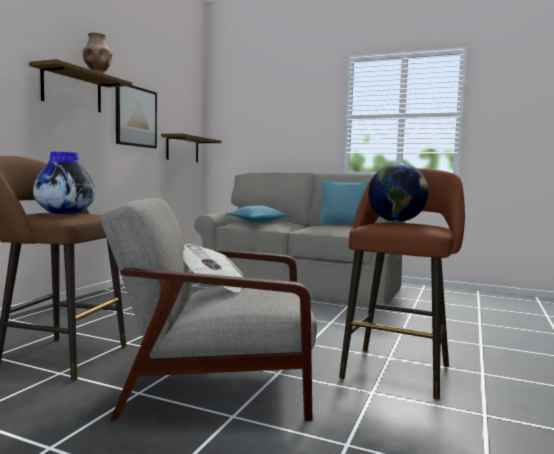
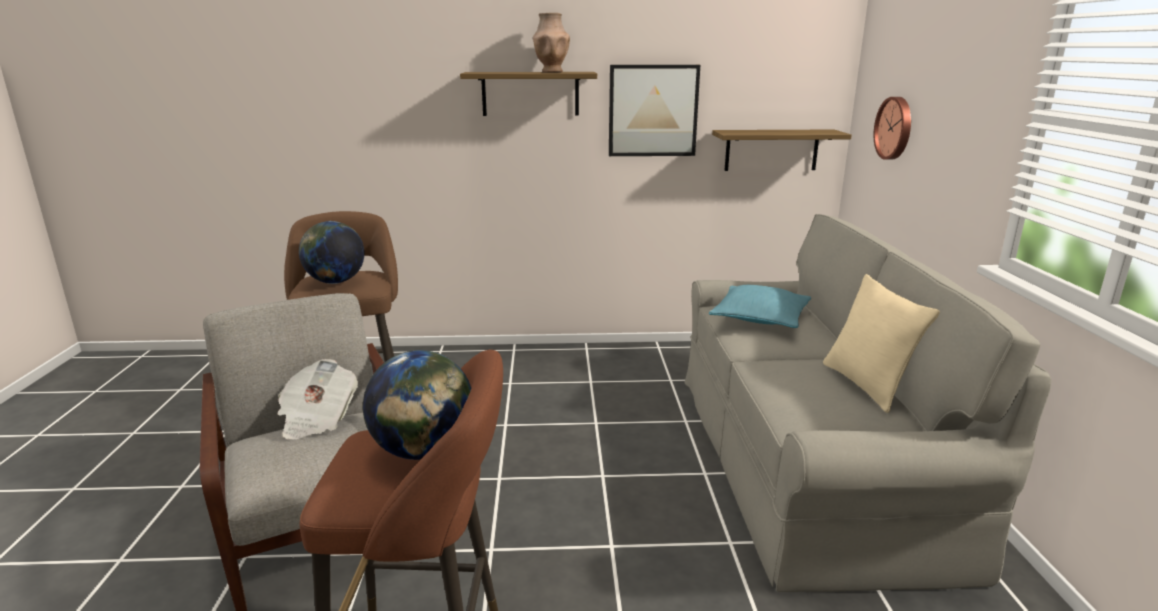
camera: 65 degrees right, 15 degrees up
(65, 213) = (335, 282): vase -> globe
(251, 134) = (895, 128): none -> wall clock
(342, 225) = (866, 385): turquoise pillow -> beige pillow

